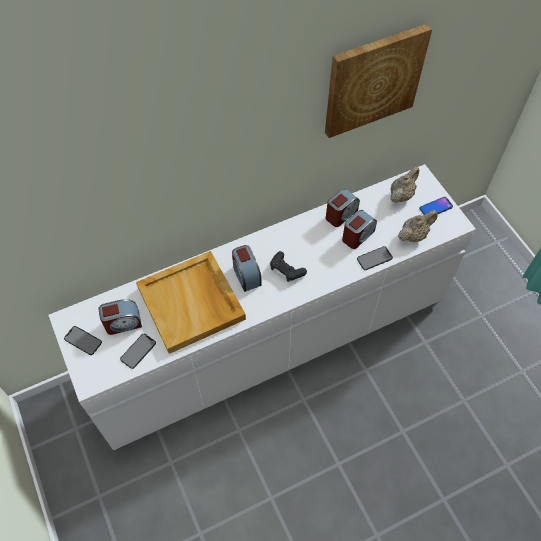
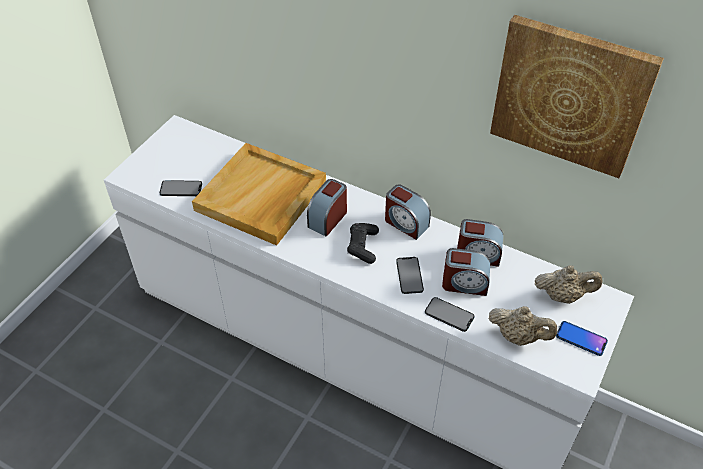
camera: 55 degrees right, 10 degrees down
(83, 340) = (164, 148): phone -> phone (409, 275)
(123, 323) = (201, 163): alarm clock -> alarm clock (405, 223)

